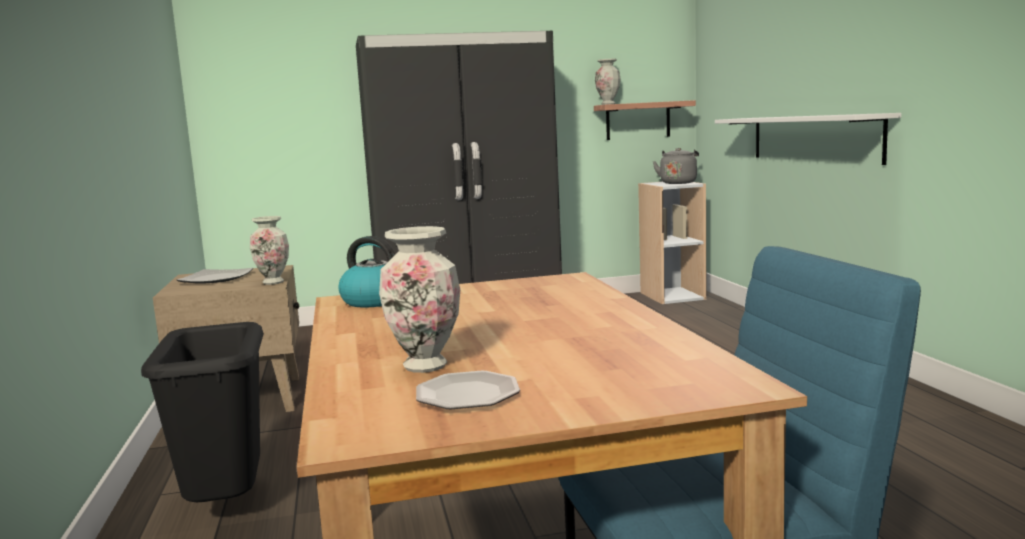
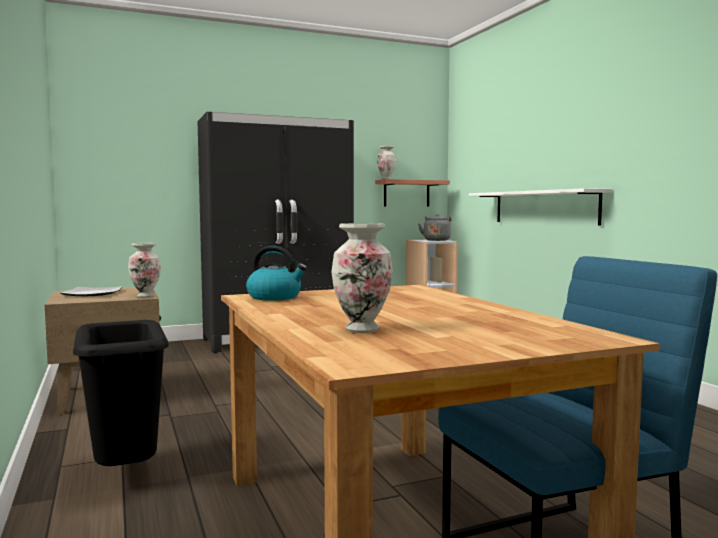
camera: 10 degrees left, 5 degrees down
(468, 394) = (416, 343): plate -> none

